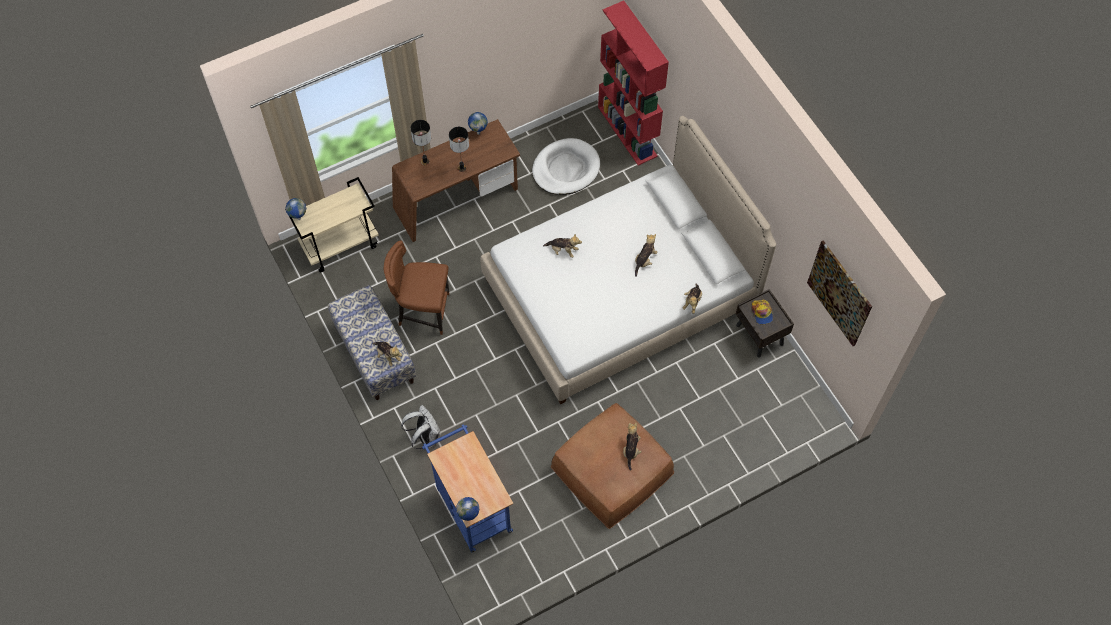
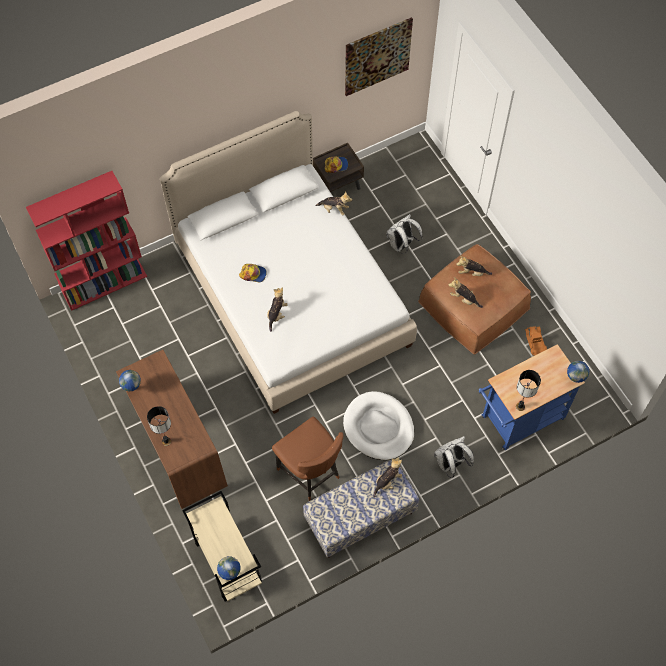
camera: 90 degrees left, 0 degrees up
(422, 311) = (310, 473): brown chair -> brown chair turned 45 degrees counterclockwise
(462, 168) = (178, 404): table lamp -> table lamp (520, 406)
(564, 530) = (535, 343): none -> toy truck
(565, 169) = (146, 340): white dog bed -> white dog bed (378, 427)
(609, 229) = (253, 274): none -> cap
(644, 260) = (289, 245): plush toy -> plush toy (464, 299)
(685, 398) = (401, 245): none -> white backpack

